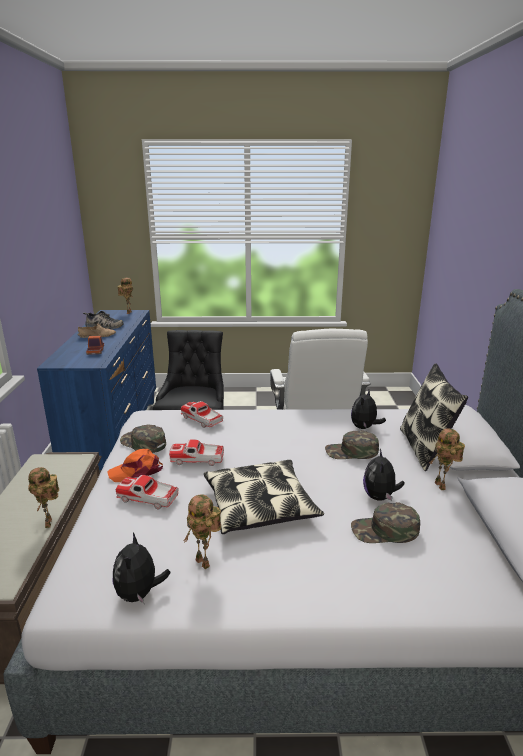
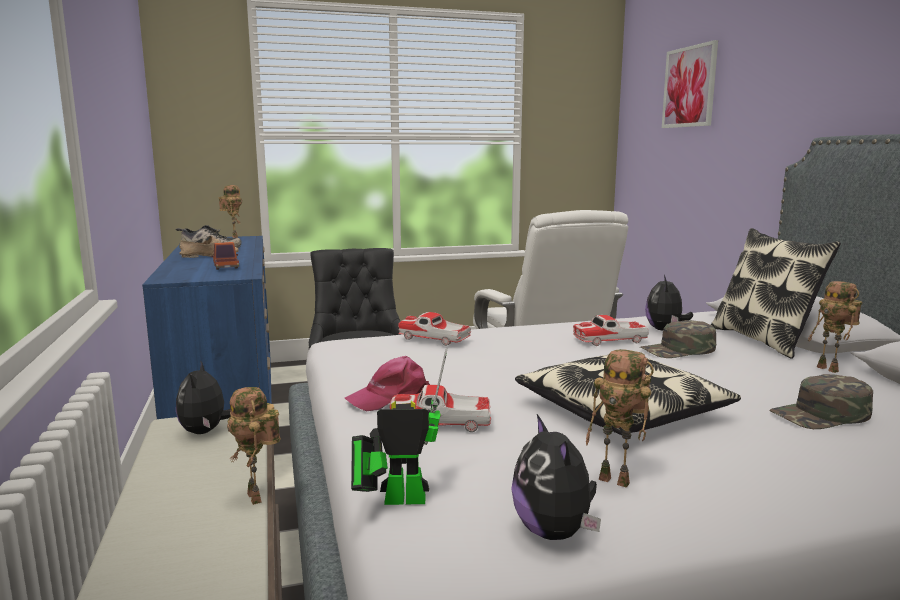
camera: 15 degrees left, 10 degrees down
(81, 554) = (397, 499): none -> toy robot
(136, 471) = (391, 397): orange cap -> pink cap
(143, 443) = (369, 368): green cap -> none
(197, 459) = (475, 374): toy car -> toy car (610, 340)
(380, 497) = (770, 386): plush toy -> plush toy (206, 431)
(467, 212) = (689, 87): none -> picture

